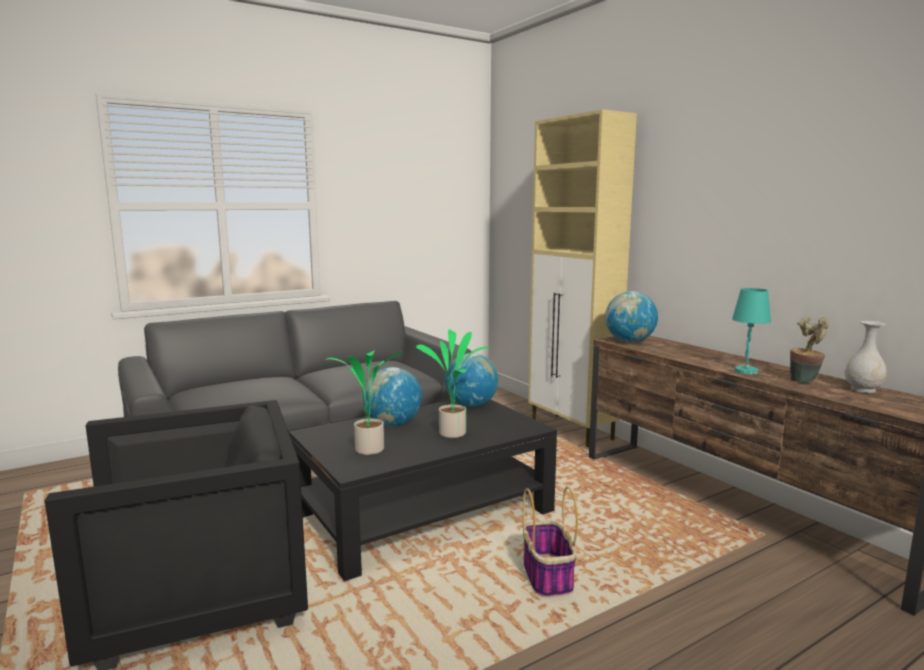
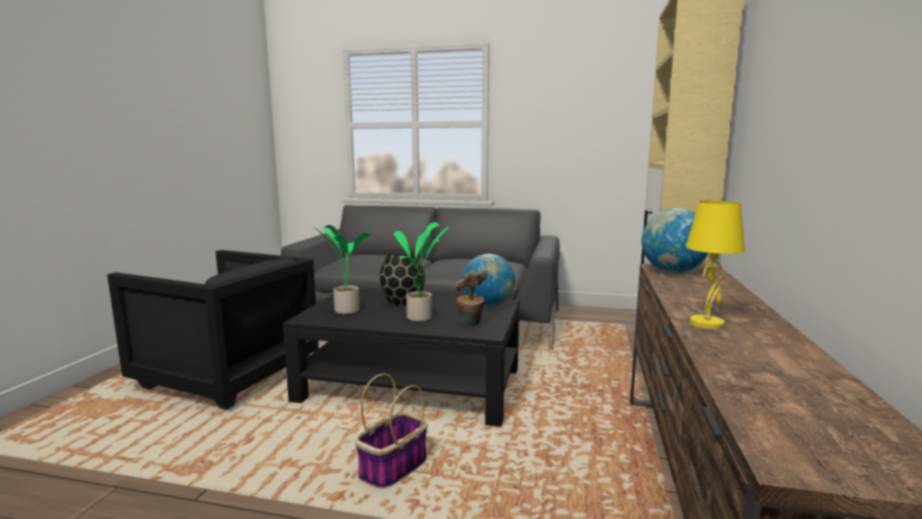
camera: 45 degrees right, 0 degrees up
(393, 424) = (402, 301): globe -> black vase
(745, 371) = (706, 323): turquoise table lamp -> yellow table lamp
(805, 380) = (758, 354): potted plant -> potted plant (471, 325)
(863, 389) = (823, 391): white vase -> none

